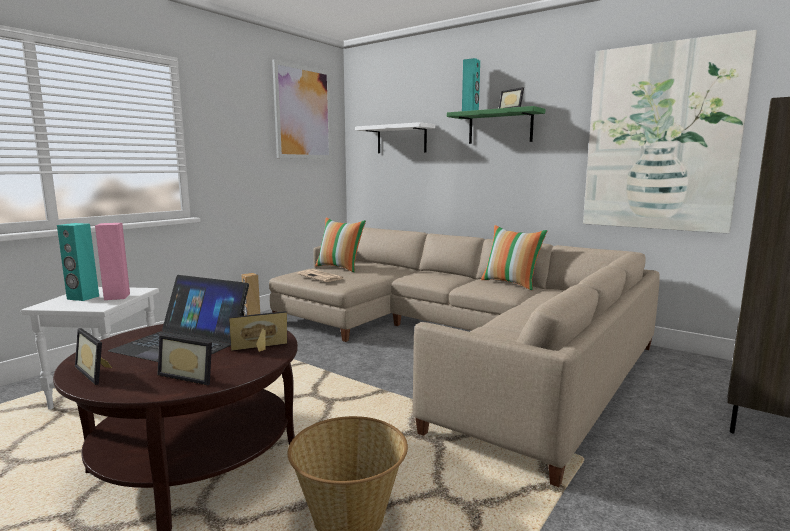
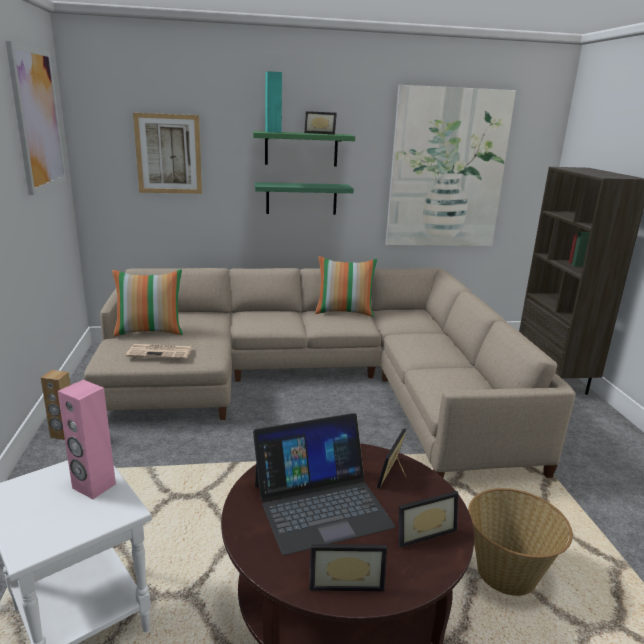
camera: 45 degrees left, 10 degrees up
(82, 298) = (46, 510): turquoise speaker -> none
(401, 139) = (168, 154): white shelf -> picture
(499, 174) = (301, 198): none -> green shelf

